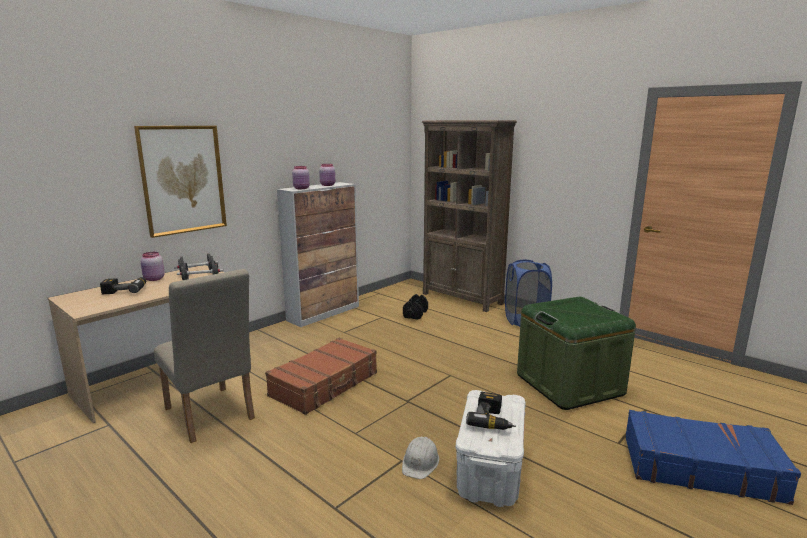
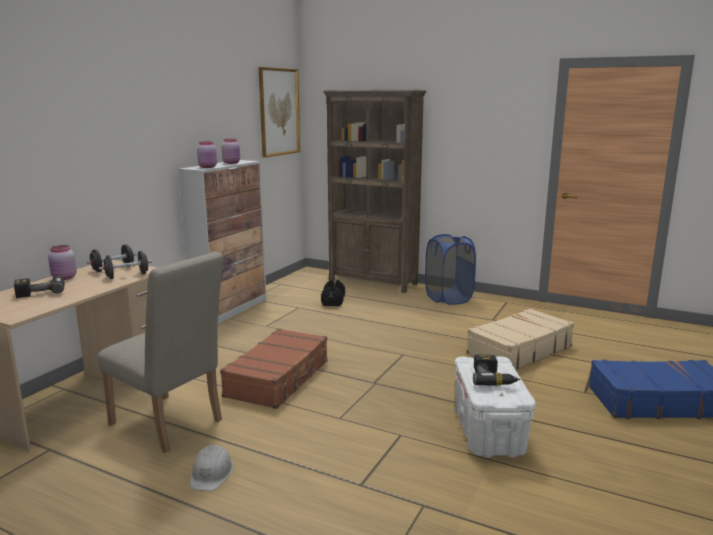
camera: 15 degrees left, 0 degrees up
(183, 179) = (84, 159): picture -> picture (279, 112)
(420, 462) = (419, 433): white hard hat -> white hard hat (211, 473)
(569, 384) = (518, 349): green storage box -> beige suitcase

